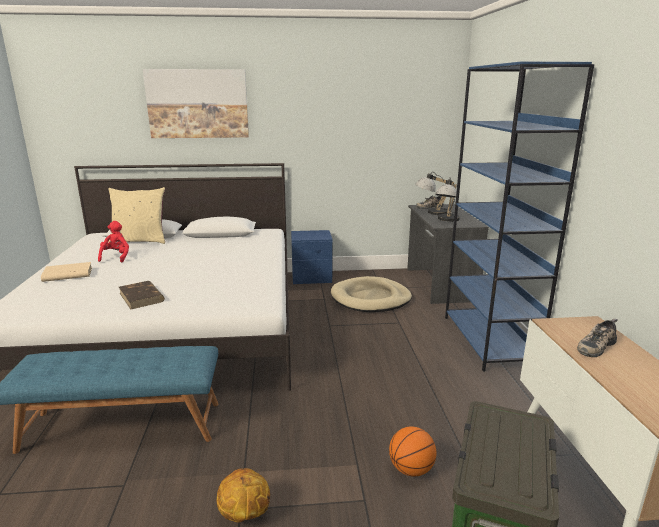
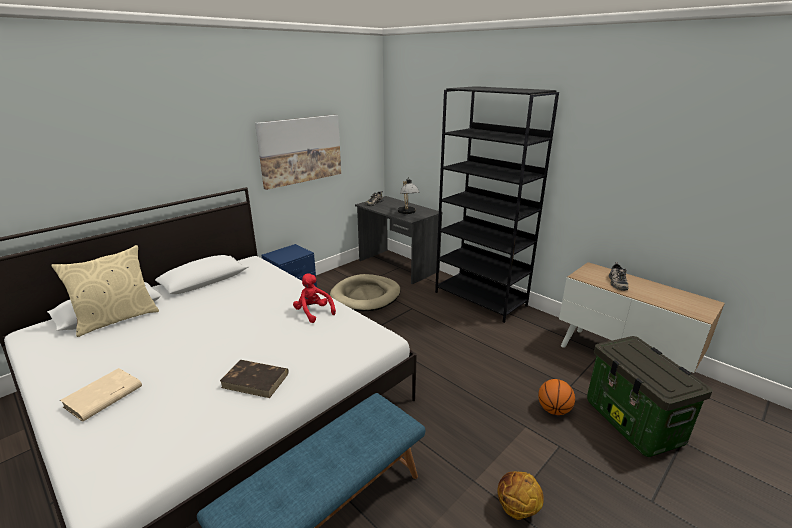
camera: 40 degrees left, 5 degrees up
(116, 257) = (127, 349): red plush toy -> red plush toy (313, 312)
(198, 104) = (138, 133): picture -> picture (300, 150)
(432, 212) = (385, 208): table lamp -> none
(489, 341) = (480, 299): blue bookcase -> black bookcase

